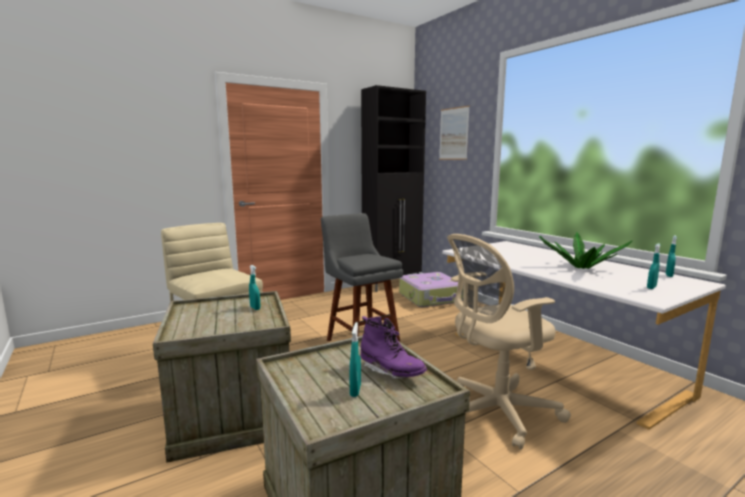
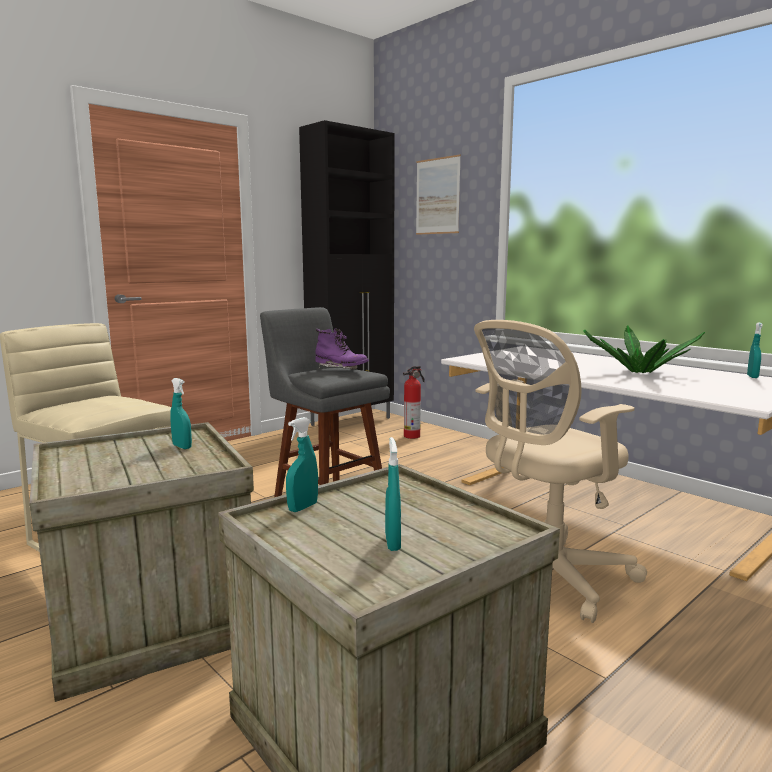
camera: 10 degrees left, 0 degrees up
(391, 372) = (434, 516): purple boot -> purple boot (341, 370)
(431, 298) = (413, 436): suitcase -> fire extinguisher
(651, 287) = (740, 390): turquoise spray bottle -> turquoise spray bottle (303, 507)

